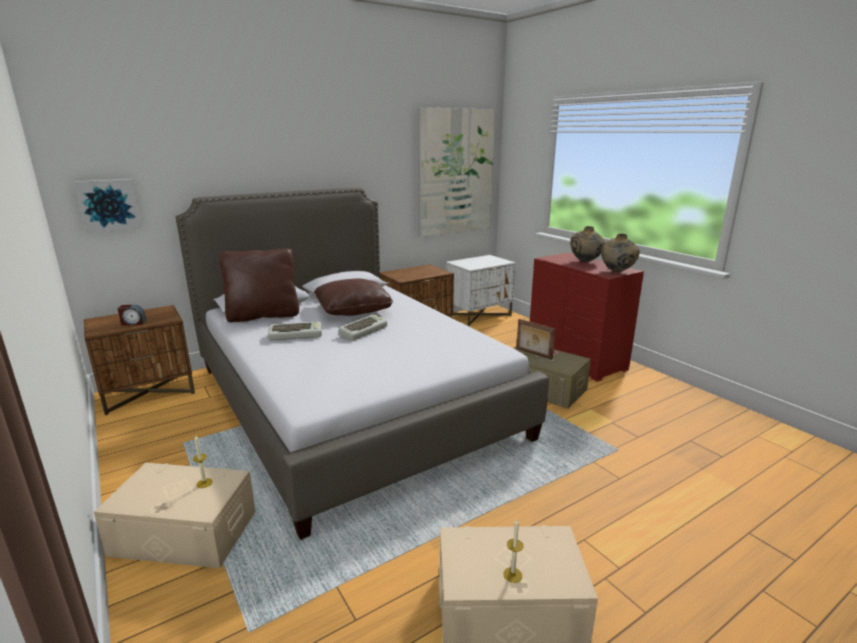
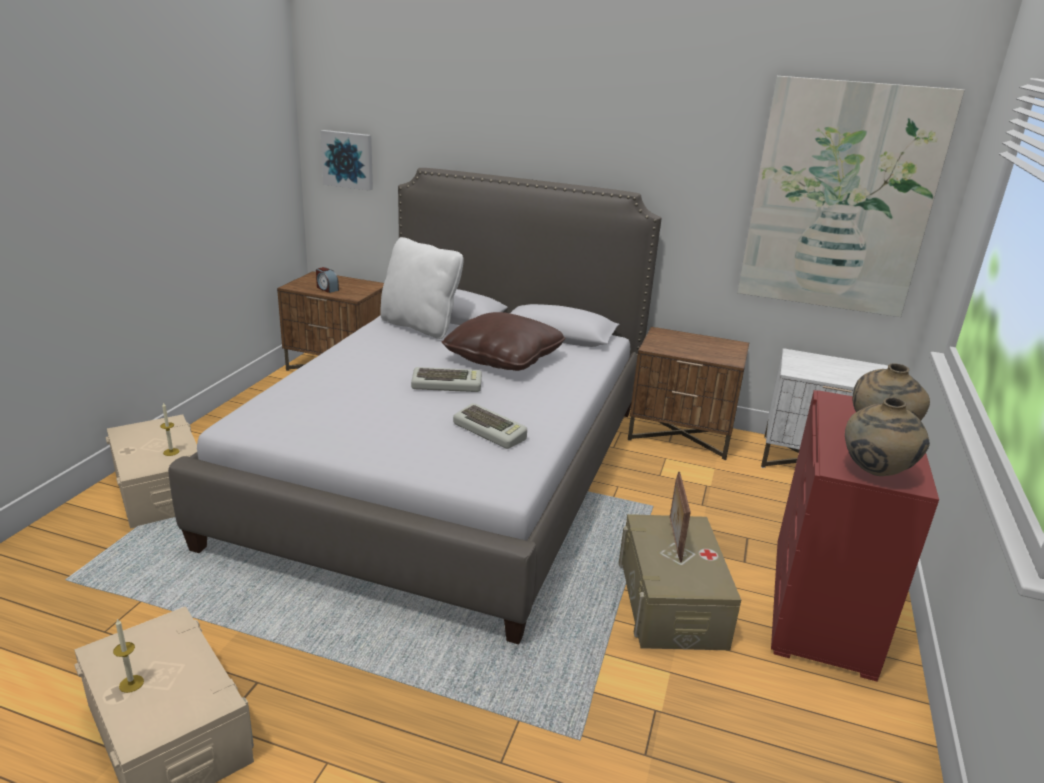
camera: 50 degrees right, 5 degrees up
(263, 316) = (420, 326): brown pillow -> white pillow
(296, 335) = (391, 358): keyboard -> keyboard (491, 431)

